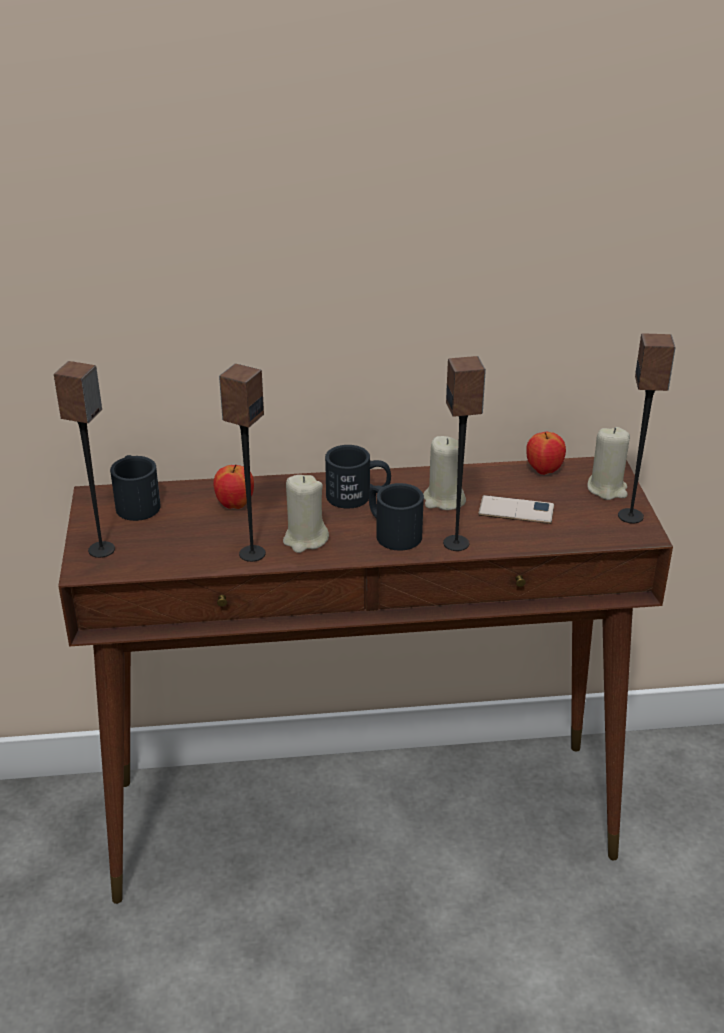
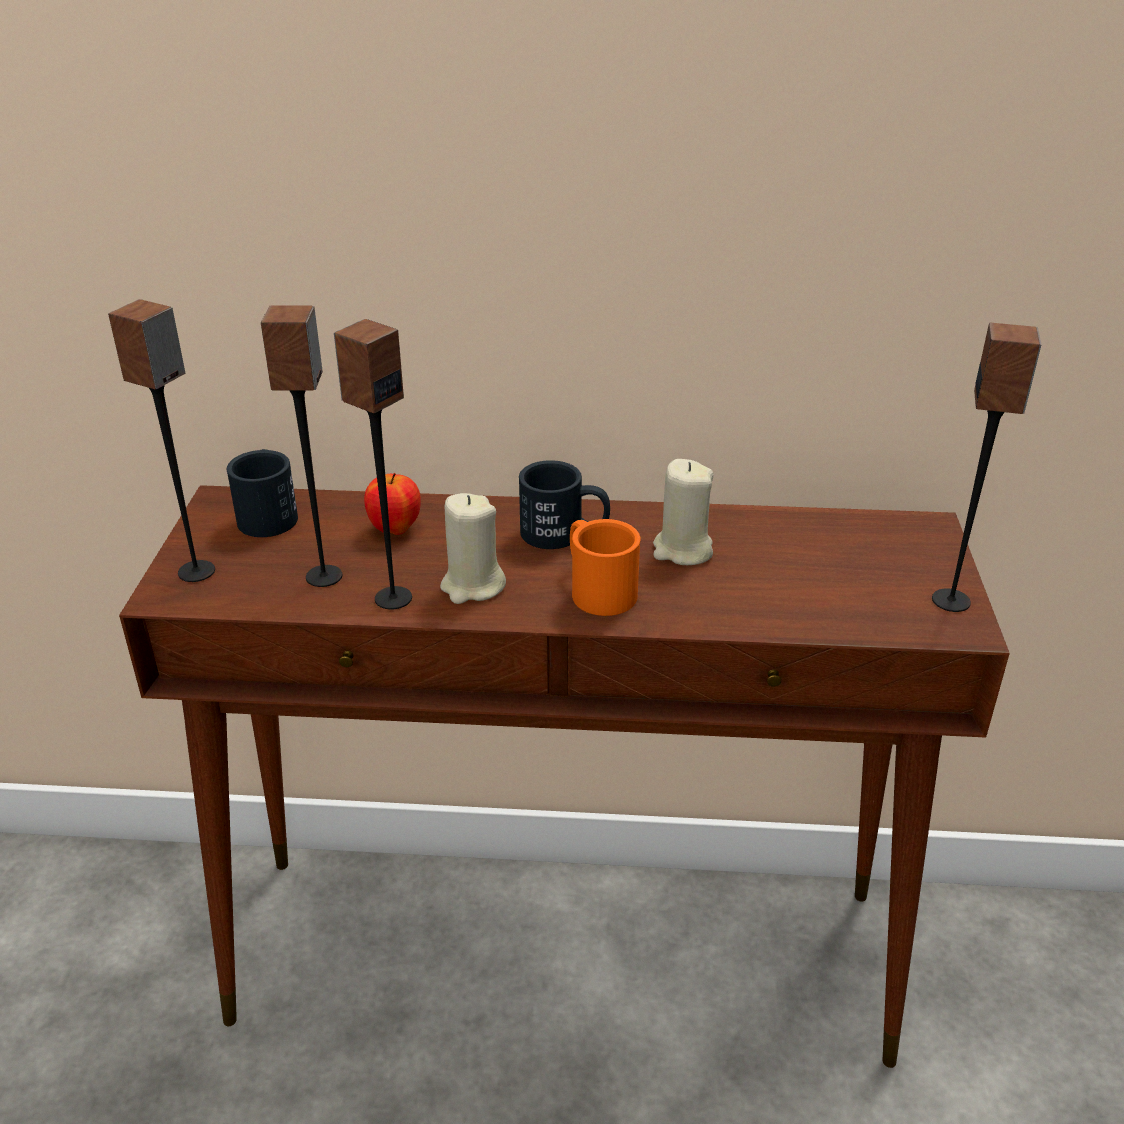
camera: 10 degrees right, 0 degrees up
(392, 532) = (596, 588): black mug -> orange mug
(456, 543) = (684, 614): speaker -> speaker (325, 576)
(516, 510) = (782, 575): phone -> none
(544, 470) = (834, 523): apple -> none
(607, 488) = (922, 557): beige candle -> none

